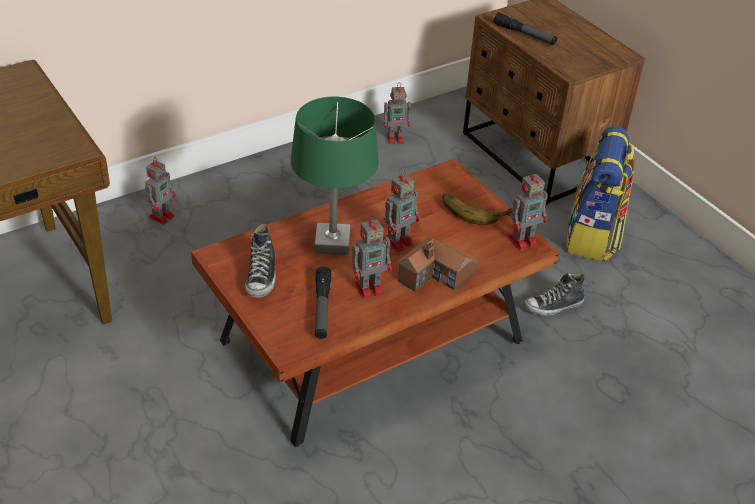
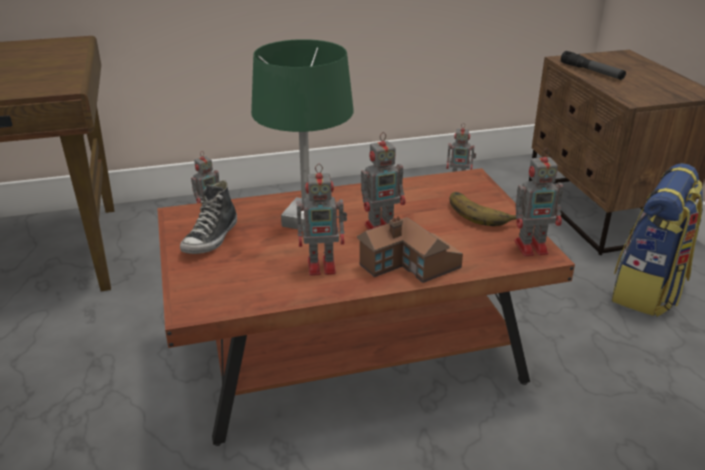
camera: 20 degrees right, 10 degrees down
(322, 308) = (256, 276): flashlight -> none
(553, 306) = (580, 353): shoe -> none

